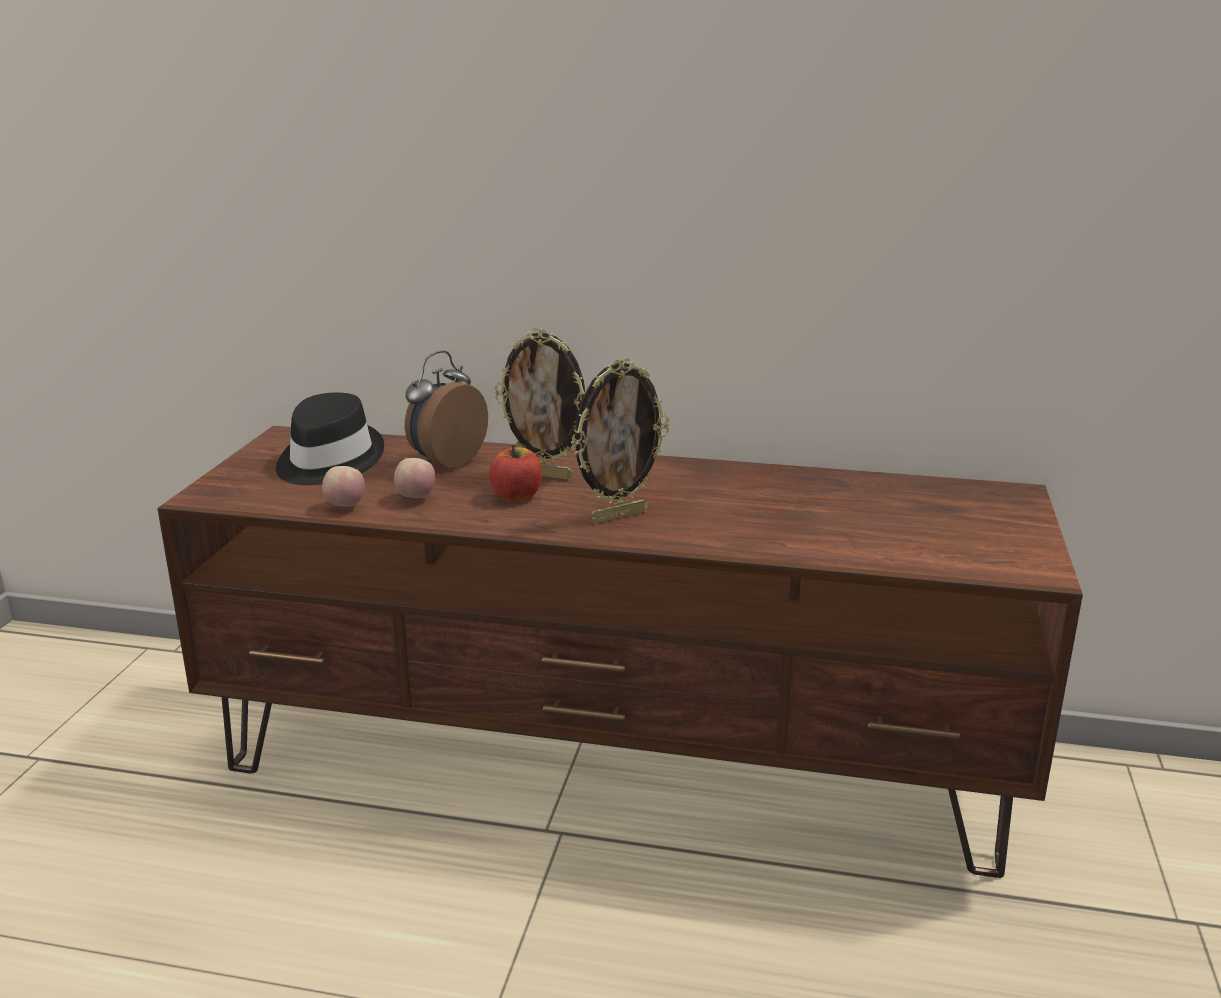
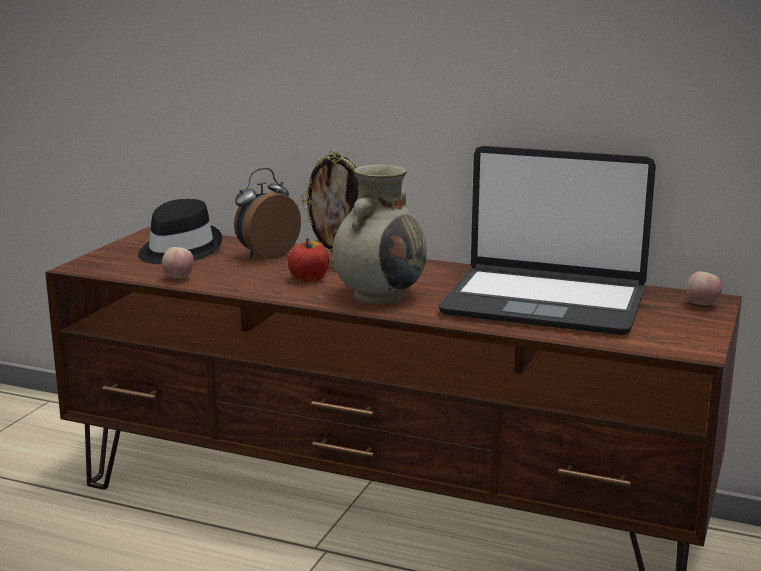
camera: 10 degrees right, 5 degrees down
(416, 498) = (233, 276): apple -> apple (702, 305)
(618, 516) = (380, 296): picture frame -> beige vase
(824, 512) = (544, 303): none -> laptop

